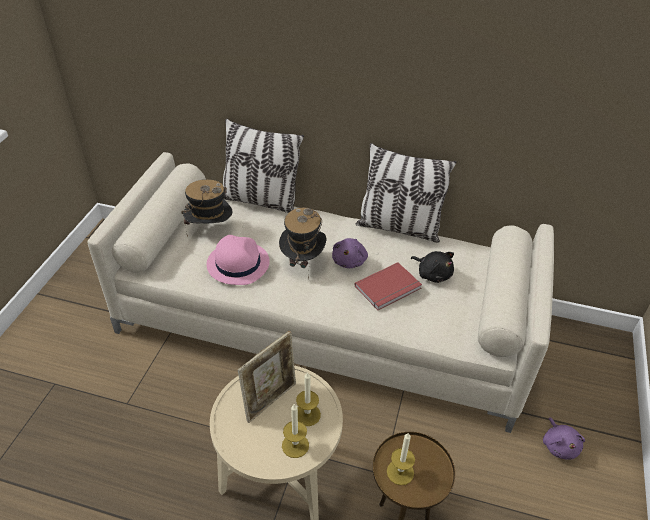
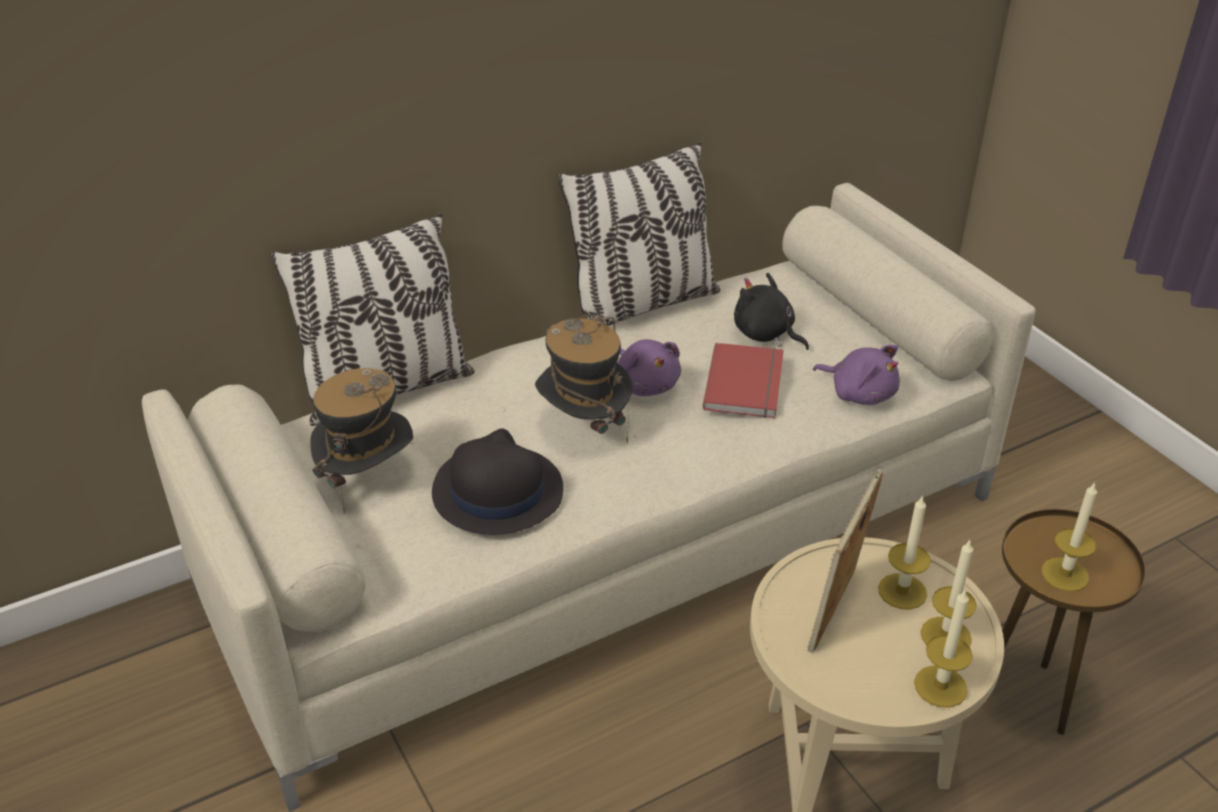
camera: 45 degrees left, 5 degrees down
(237, 263) = (496, 491): pink hat -> black hat
(260, 460) = (940, 686): none -> candle
(270, 400) = (836, 613): picture frame -> picture frame turned 150 degrees counterclockwise
(433, 274) = (766, 334): black plush toy -> black plush toy turned 135 degrees counterclockwise
(559, 445) = (1045, 473): purple plush toy -> purple plush toy (859, 393)

